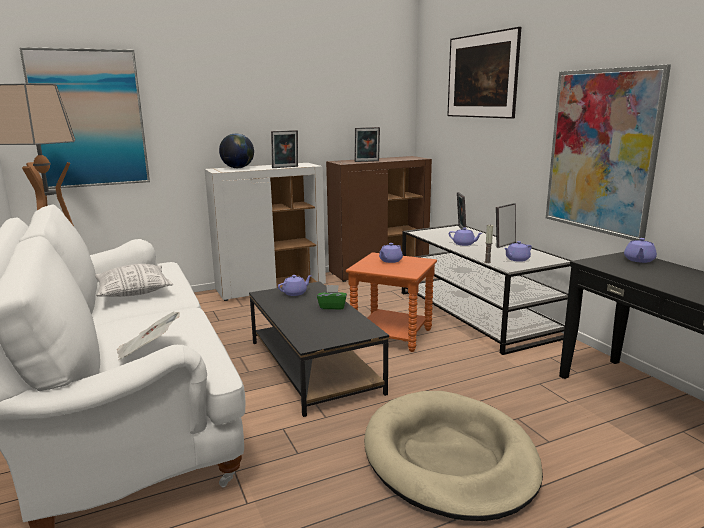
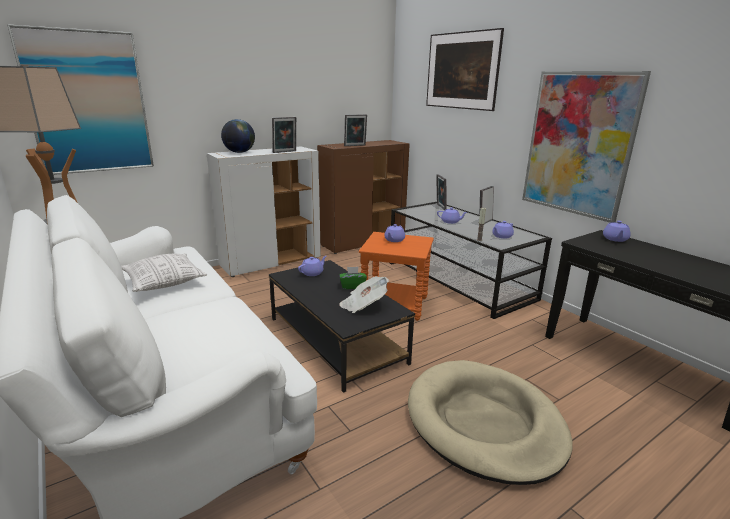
camera: 10 degrees left, 5 degrees up
(148, 351) = (208, 351): newspaper -> newspaper (363, 305)

